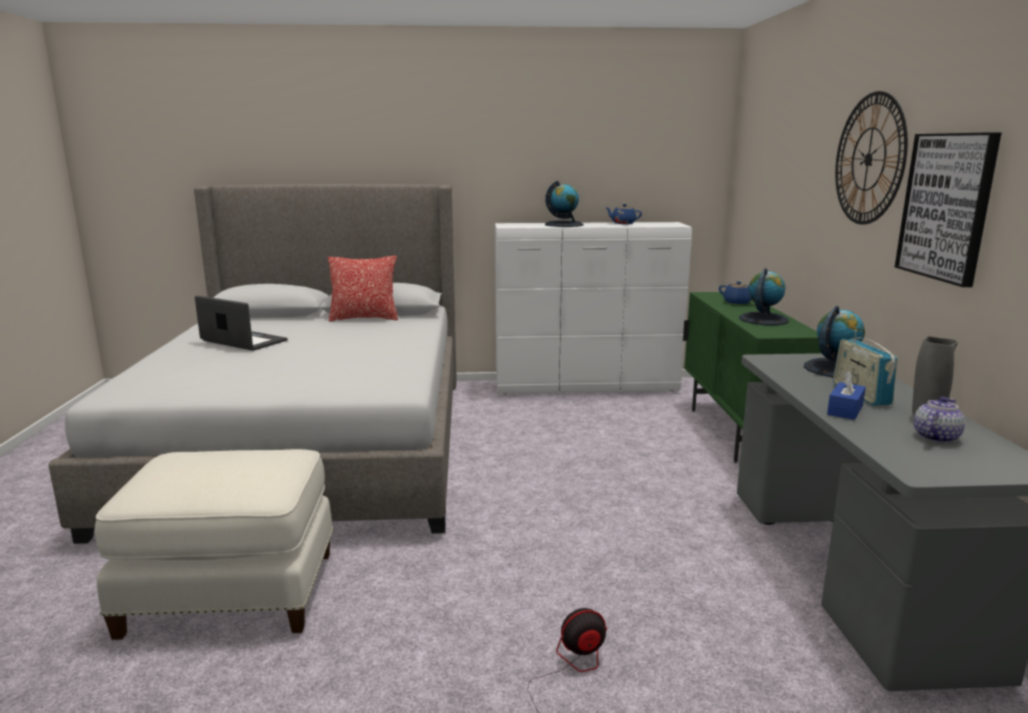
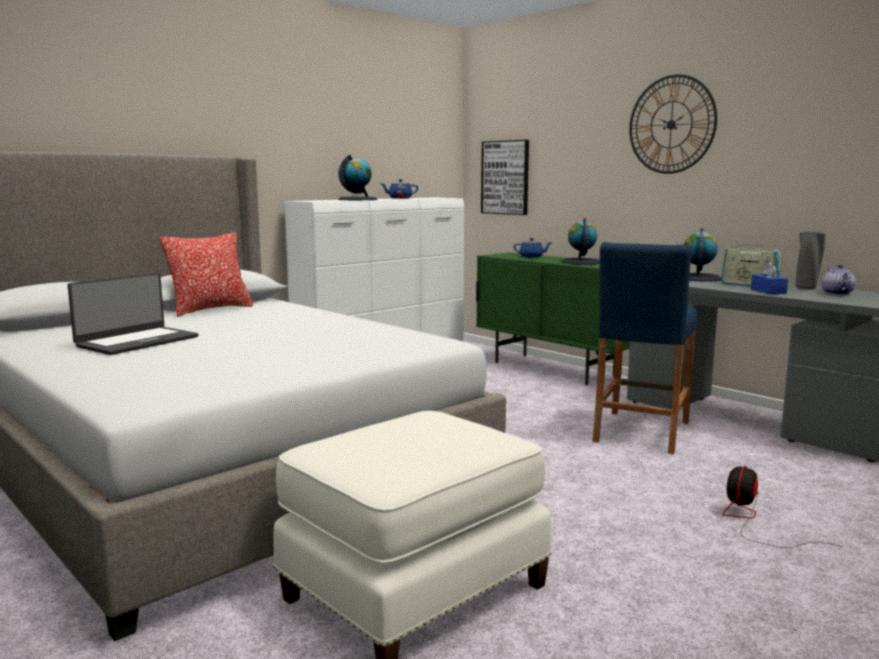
camera: 40 degrees left, 5 degrees down
(243, 341) = (137, 341): laptop -> laptop turned 135 degrees clockwise
(677, 533) = (641, 431): none -> blue stool
(947, 206) = (768, 149): picture -> picture (505, 177)

